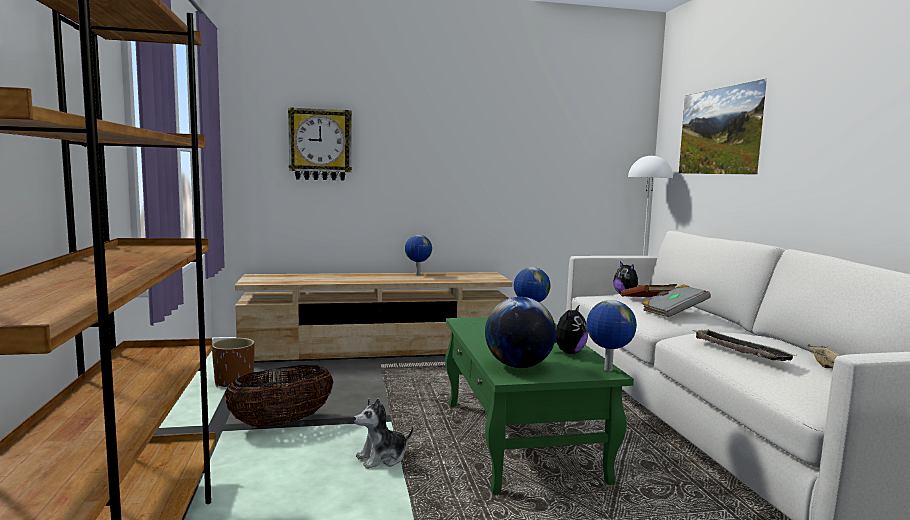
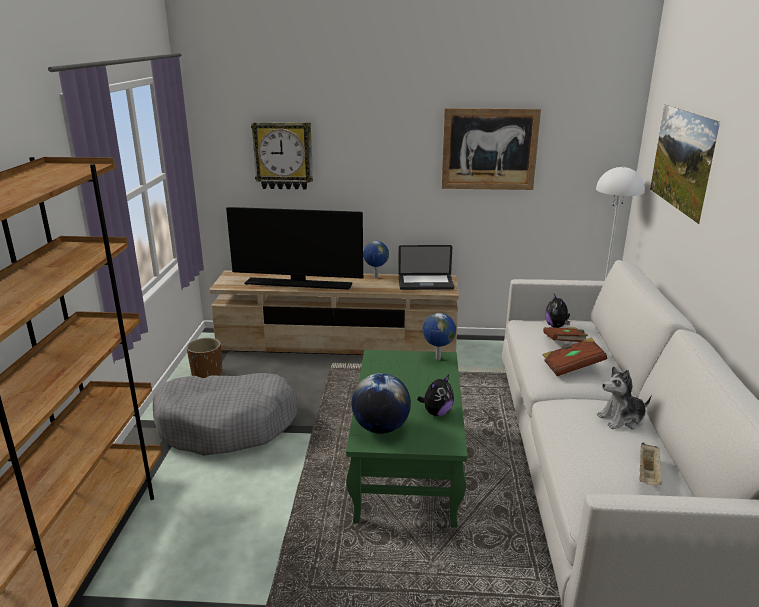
camera: 15 degrees right, 15 degrees up
(281, 422) = (227, 425): basket -> grey dog bed
(338, 279) = (299, 284): none -> television
(382, 458) = (287, 473): plush toy -> plush toy (622, 419)
(472, 276) = (425, 283): none -> laptop
(526, 143) = (489, 149): none -> picture
(607, 370) = (453, 441): globe -> none
(673, 312) = (572, 367): grey book -> brown book
(740, 350) = (580, 437): tray -> none

